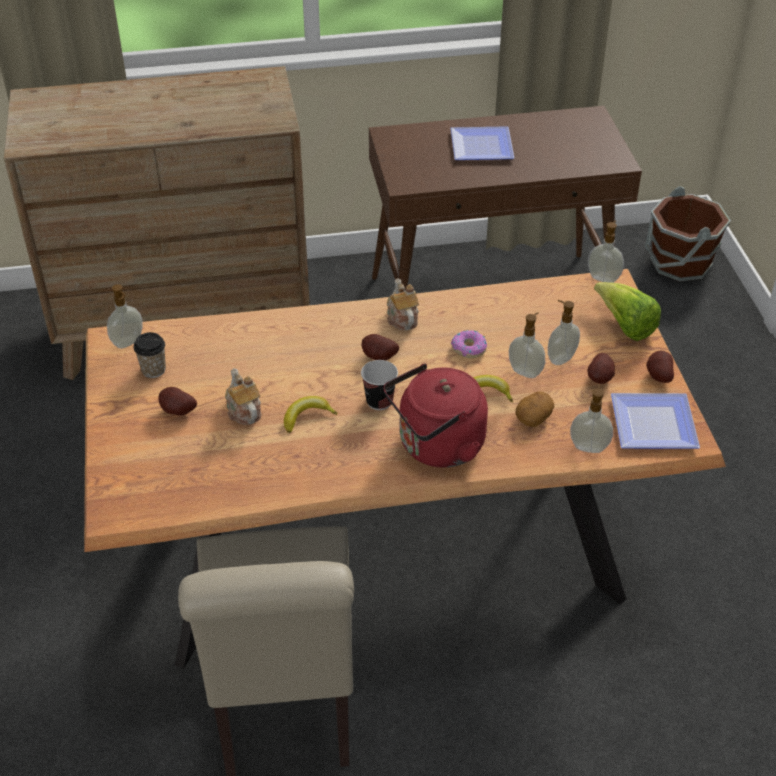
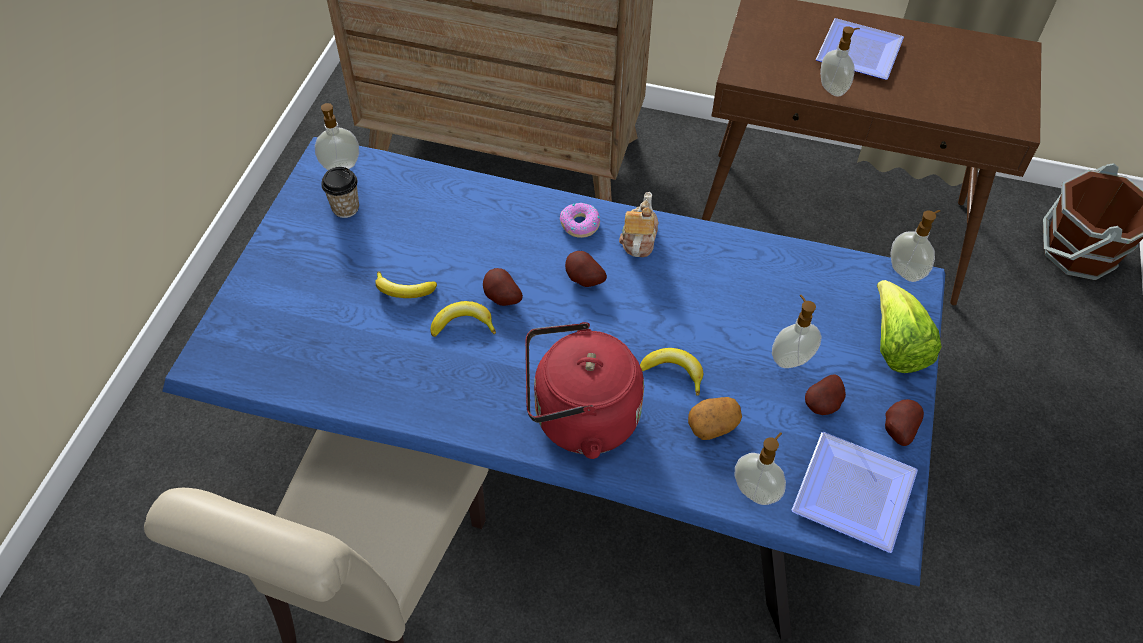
camera: 25 degrees right, 10 degrees up
(177, 412) = (338, 267): potato -> potato (501, 298)
(243, 410) = (404, 291): teapot -> banana
(379, 401) = (551, 335): cup -> none
(387, 549) = (569, 467): brown dining table -> blue dining table
(469, 348) = (690, 306): donut -> donut (579, 224)
(525, 371) = (739, 360): soap dispenser -> soap dispenser (833, 88)

